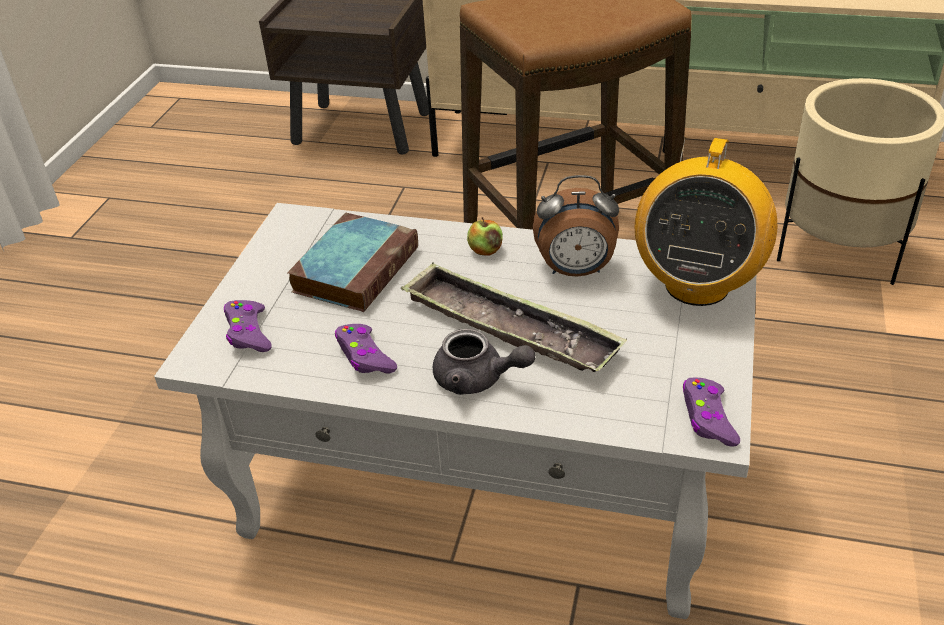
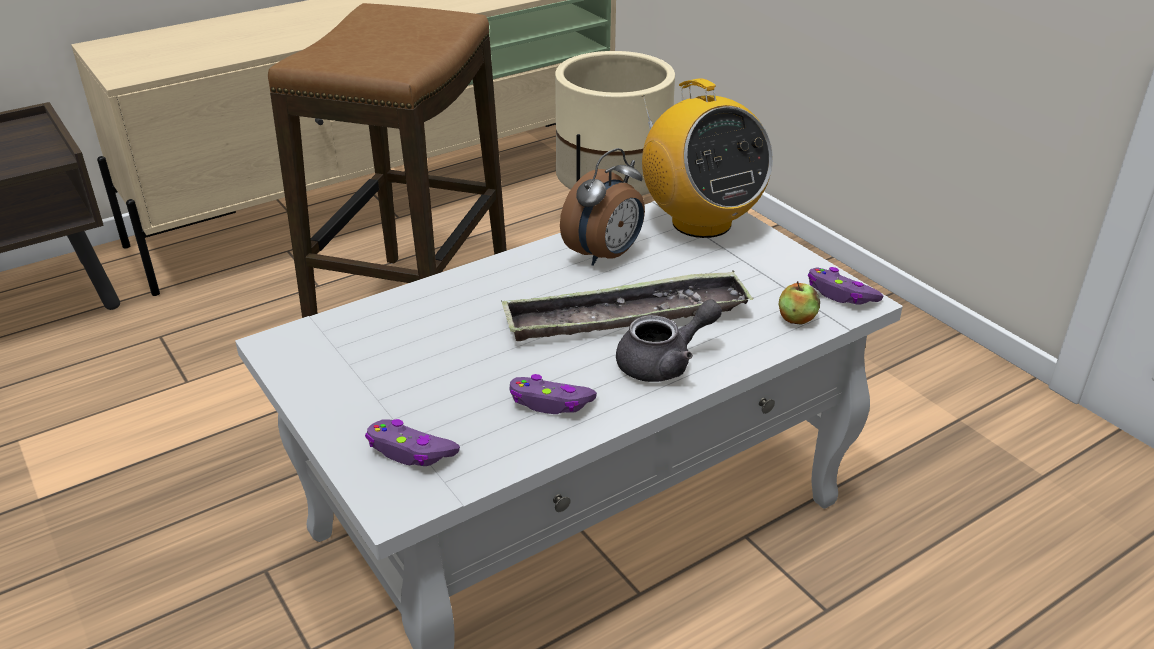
camera: 50 degrees left, 5 degrees down
(356, 268) = (421, 346): book -> none
(485, 250) = (511, 277): apple -> apple (796, 319)

